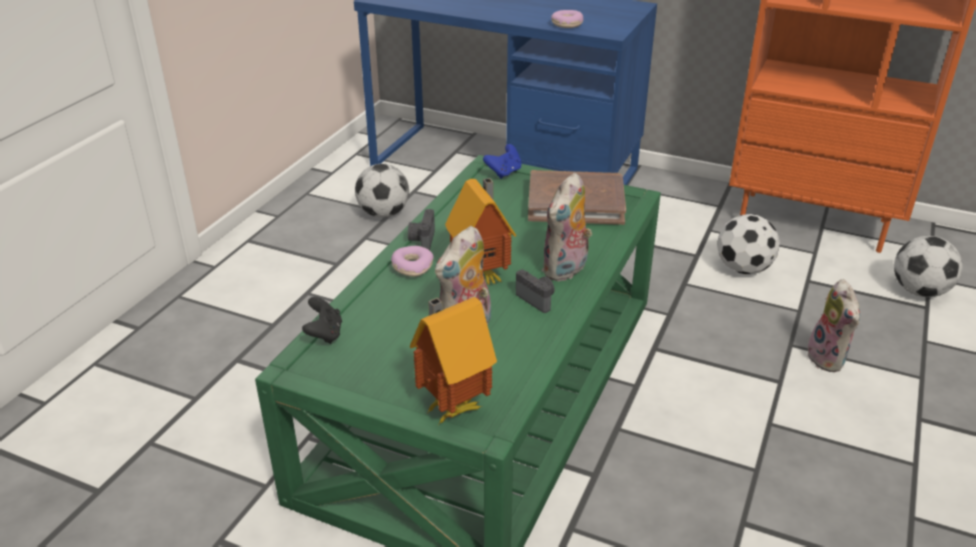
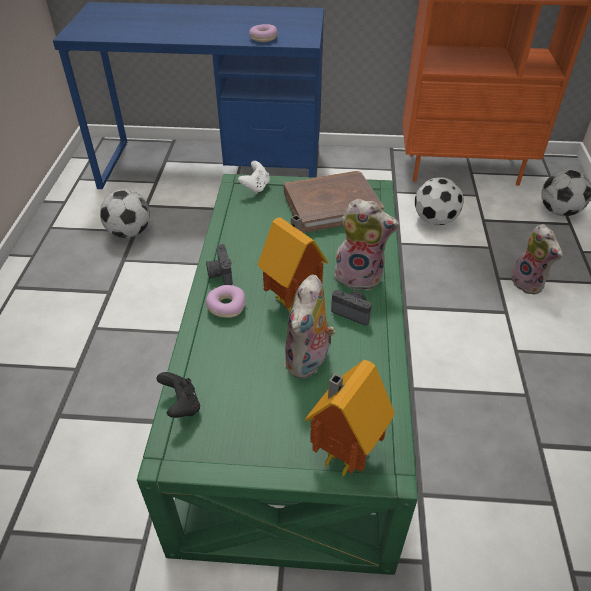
camera: 20 degrees left, 10 degrees up
(504, 172) = (256, 187): blue game controller -> white game controller
(566, 270) = (360, 276): plush toy -> plush toy turned 90 degrees counterclockwise

